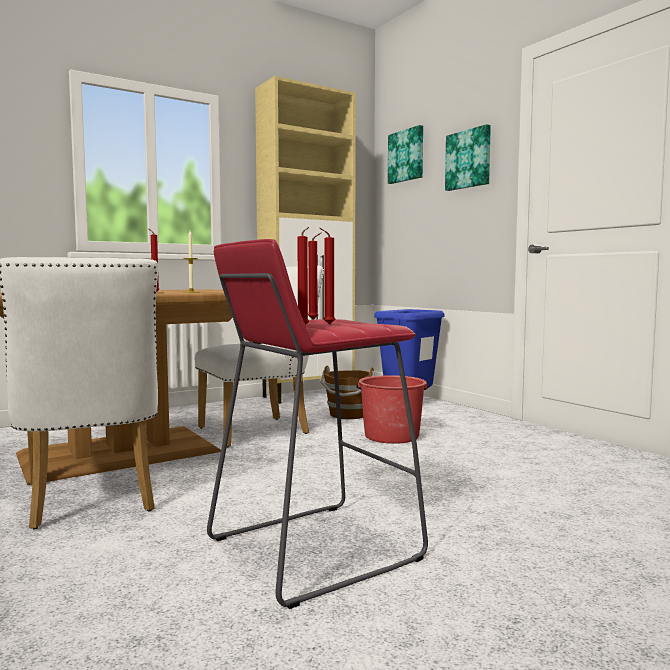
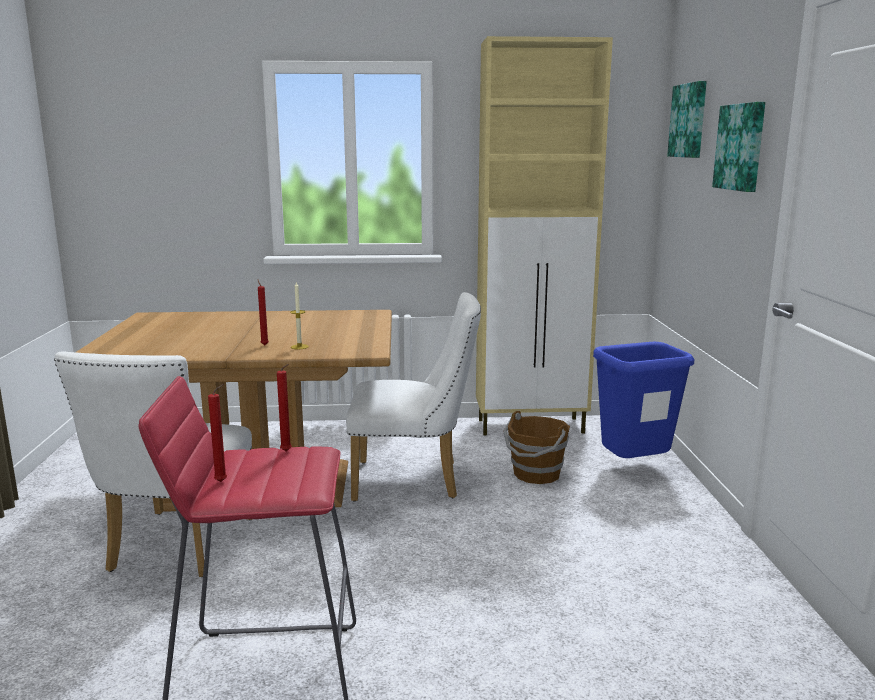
camera: 30 degrees right, 10 degrees up
(327, 324) = (256, 477): red candle -> none
(391, 436) = (539, 526): red bucket -> none

